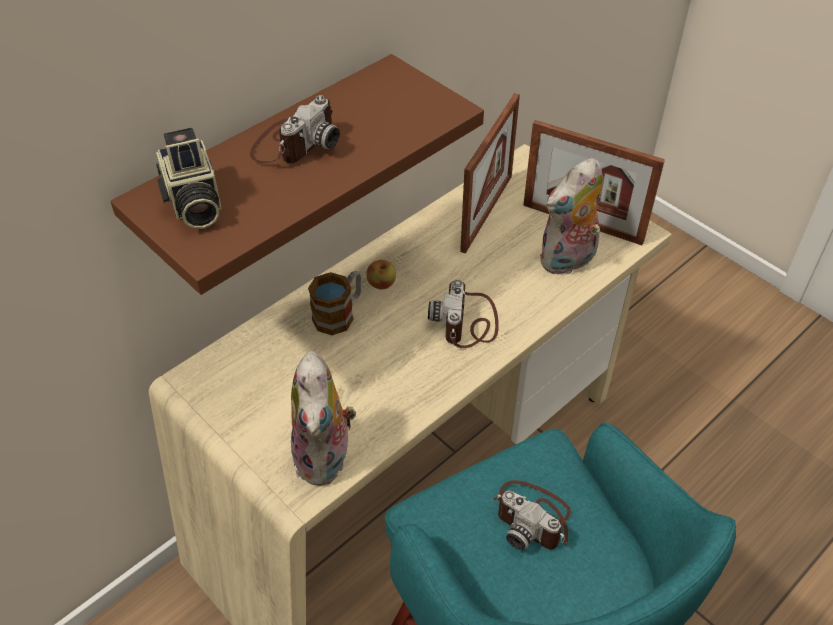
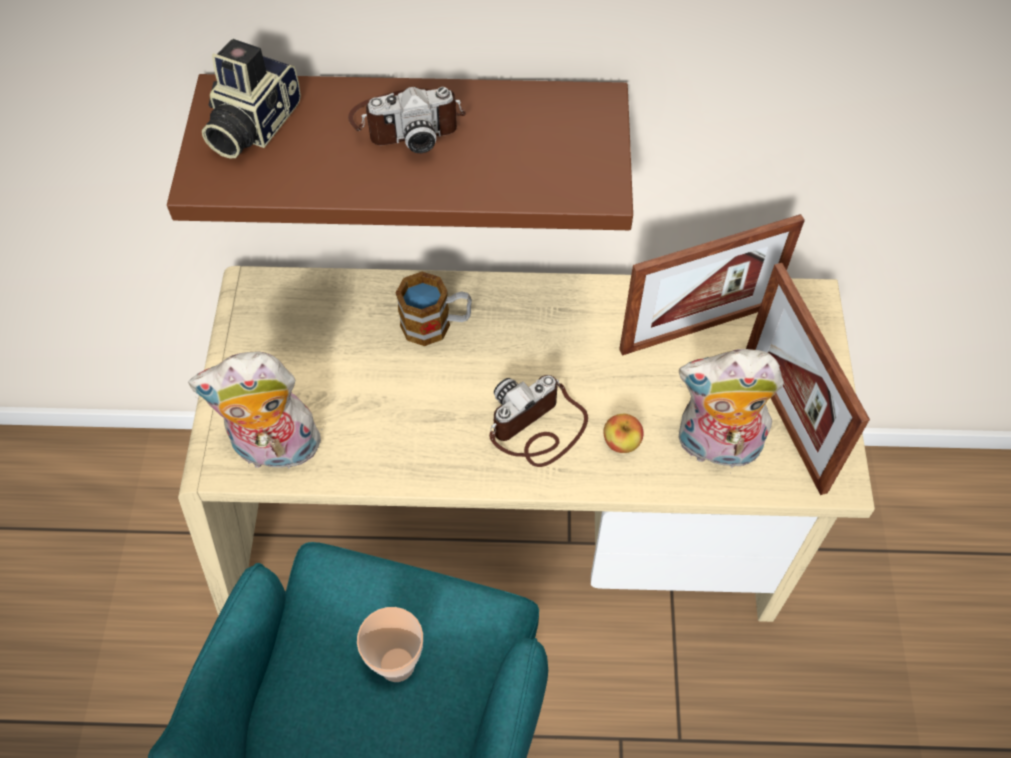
camera: 45 degrees right, 10 degrees up
(326, 458) = (274, 450): plush toy -> plush toy turned 45 degrees clockwise
(381, 284) = (506, 325): apple -> apple (621, 442)
(533, 517) = (397, 664): camera -> cup

